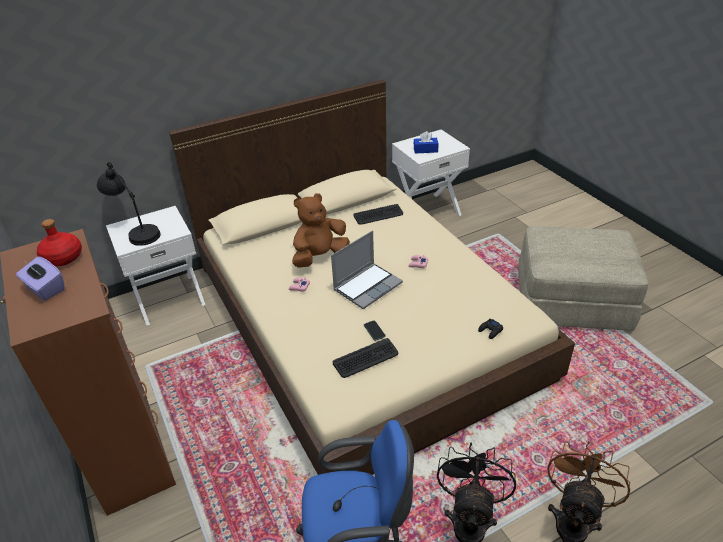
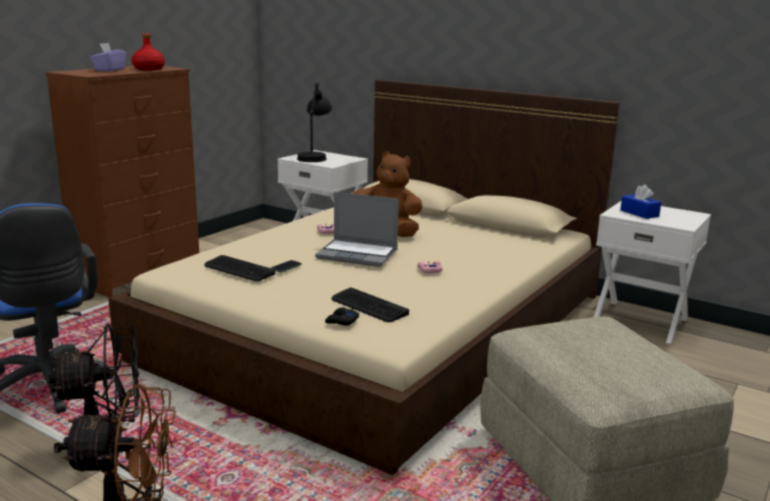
camera: 60 degrees right, 20 degrees down
(378, 215) = (498, 241): keyboard -> keyboard (368, 306)

